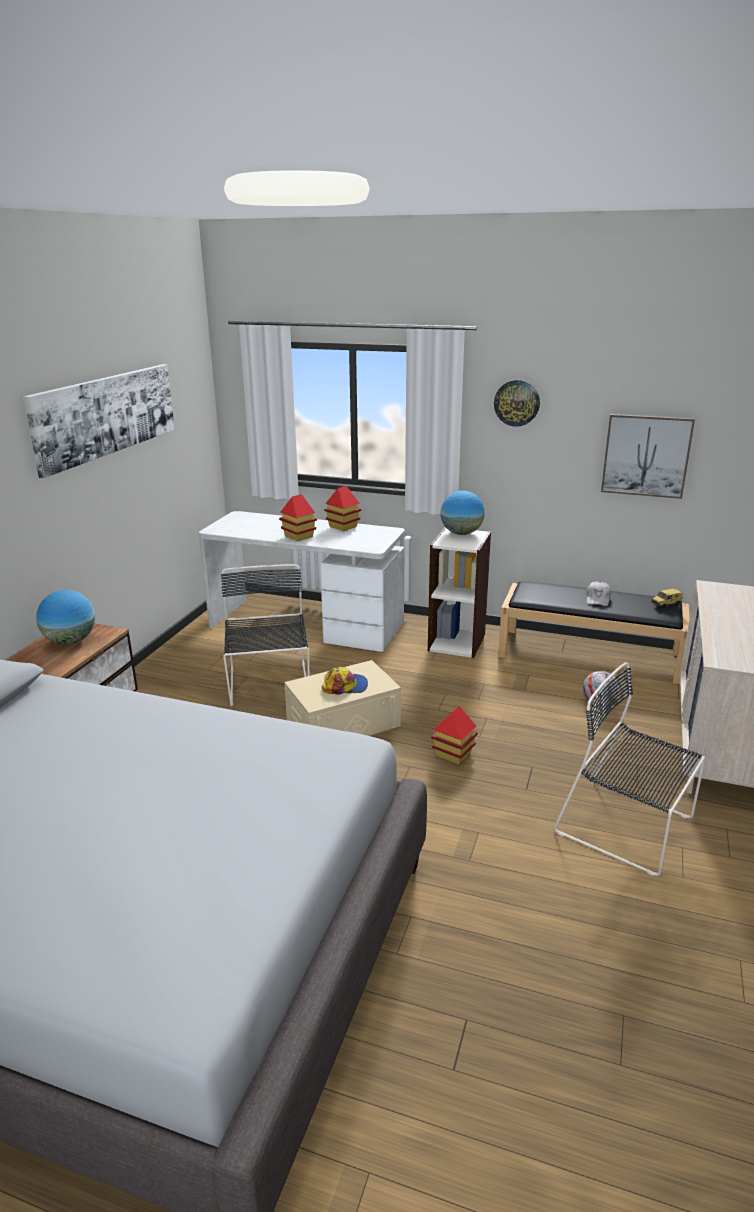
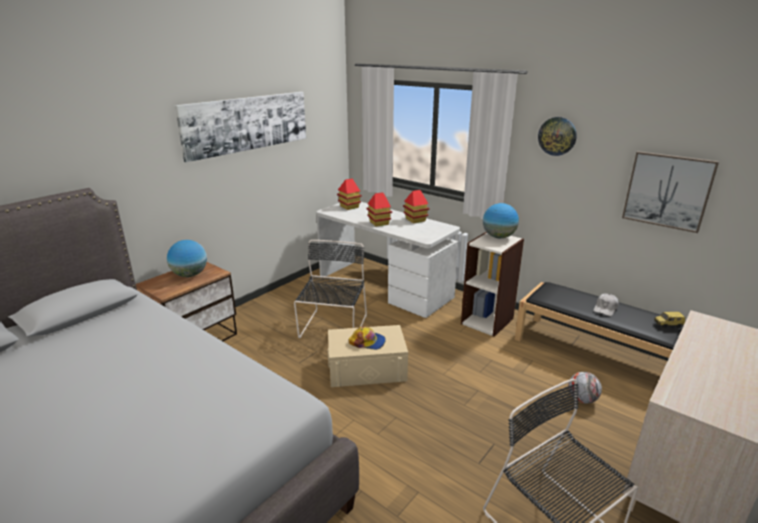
camera: 20 degrees right, 0 degrees up
(453, 754) = (435, 415): toy house -> toy house (349, 207)

